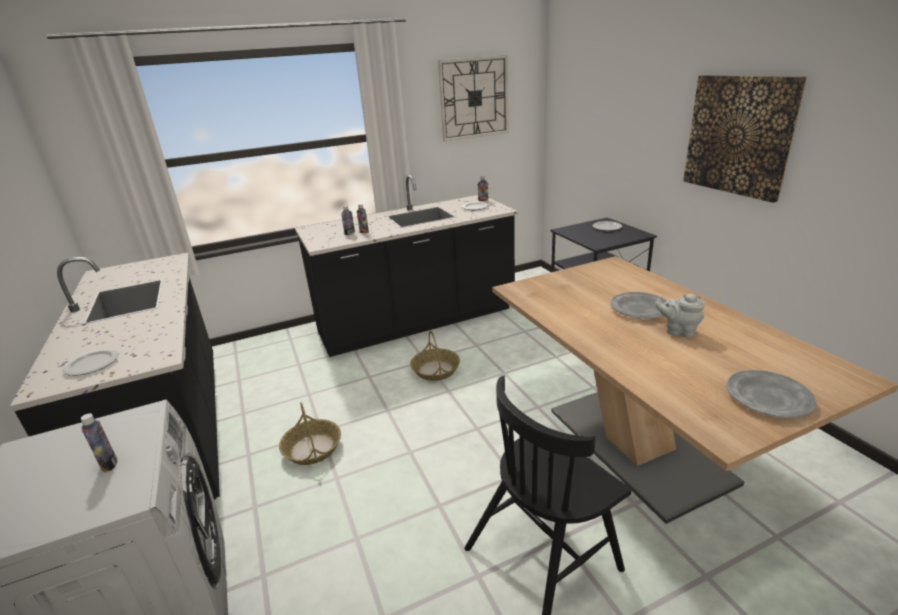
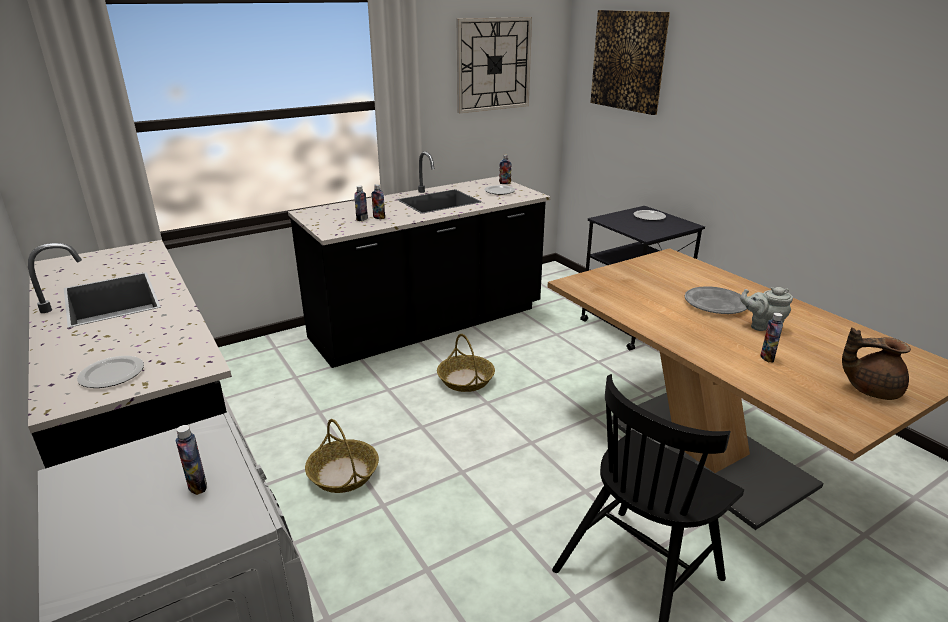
camera: 10 degrees left, 0 degrees up
(671, 362) = (767, 358): none -> bottle
(739, 135) = (802, 122): picture -> picture (628, 61)
(767, 397) = (870, 389): grey plate -> brown teapot

